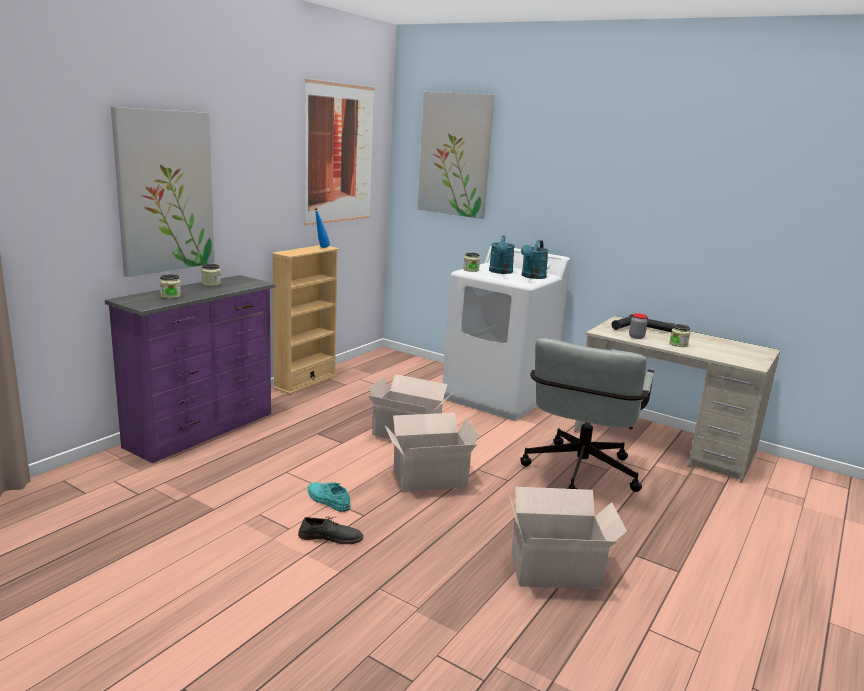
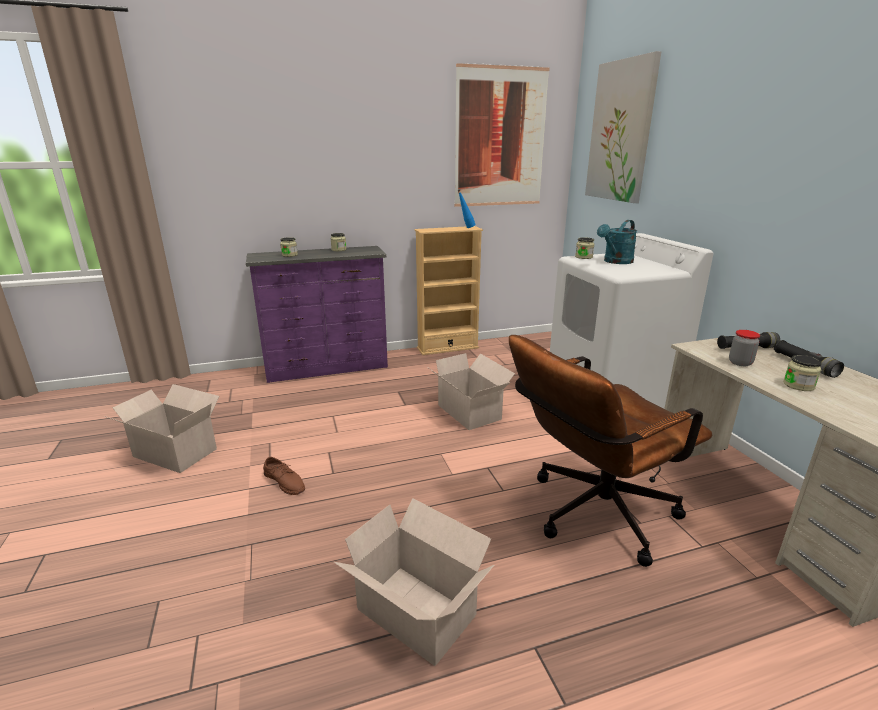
camera: 40 degrees right, 5 degrees up
(165, 192) = (302, 170): picture -> none
(327, 500) = (327, 449): turquoise shoe -> none
(330, 537) = (285, 481): grey shoe -> brown shoe
(427, 478) = (429, 459): cardboard box -> cardboard box (174, 452)
(532, 277) = (645, 270): turquoise watering can -> none
(578, 475) = (591, 515): grey office chair -> brown office chair

